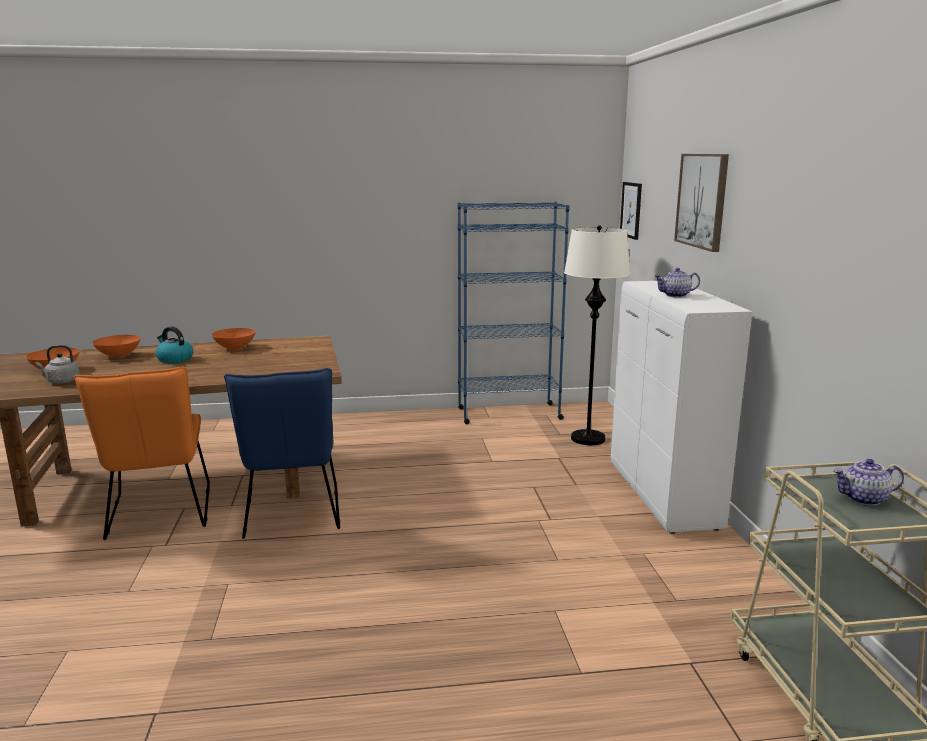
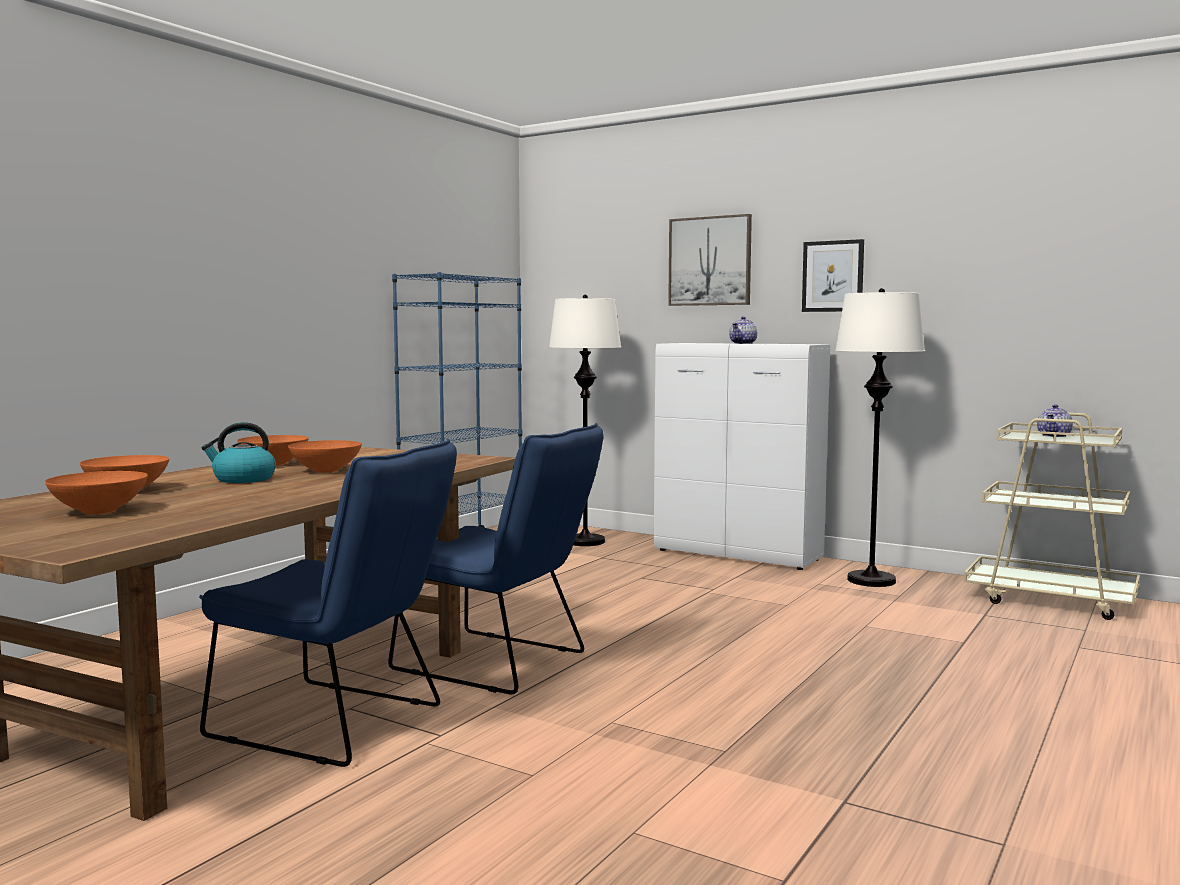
camera: 50 degrees left, 10 degrees down
(61, 381) = (181, 513): grey kettle -> none
(159, 515) = (338, 724): orange chair -> blue chair
(223, 362) = (327, 471): none -> orange bowl
(631, 210) = (553, 289): picture -> picture (833, 276)
(699, 573) = (871, 580): none -> white floor lamp

